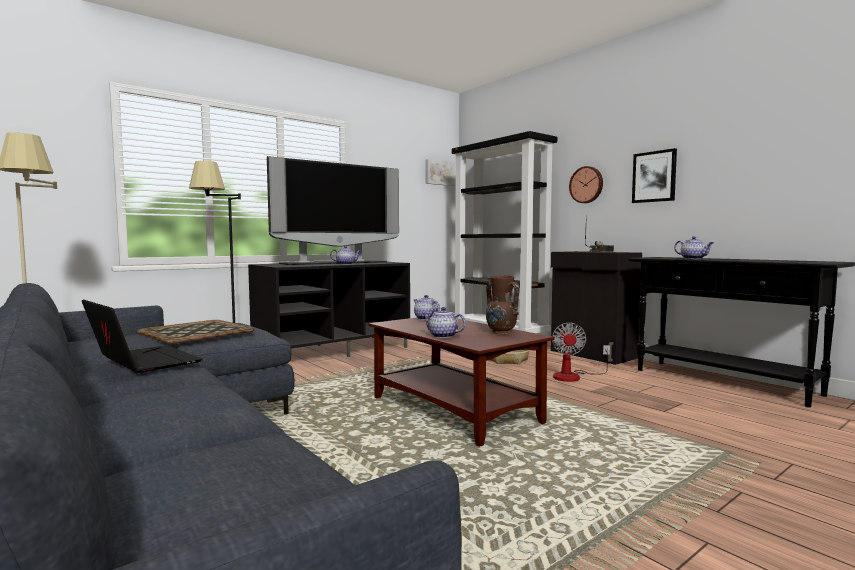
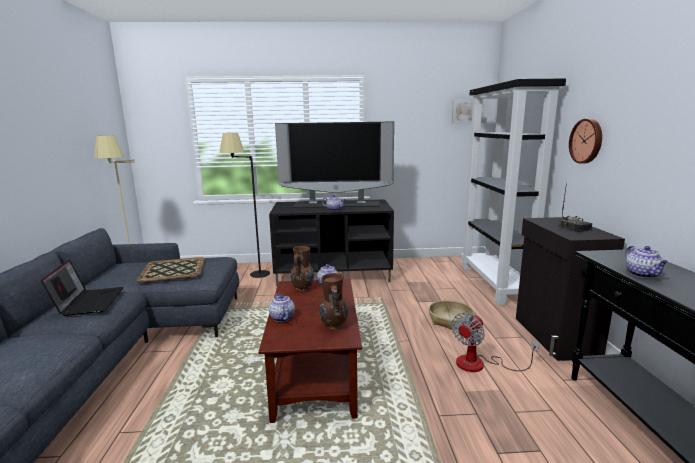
camera: 35 degrees right, 10 degrees up
(409, 323) = (303, 288): none -> brown vase
(654, 176) = (654, 143): picture -> none

